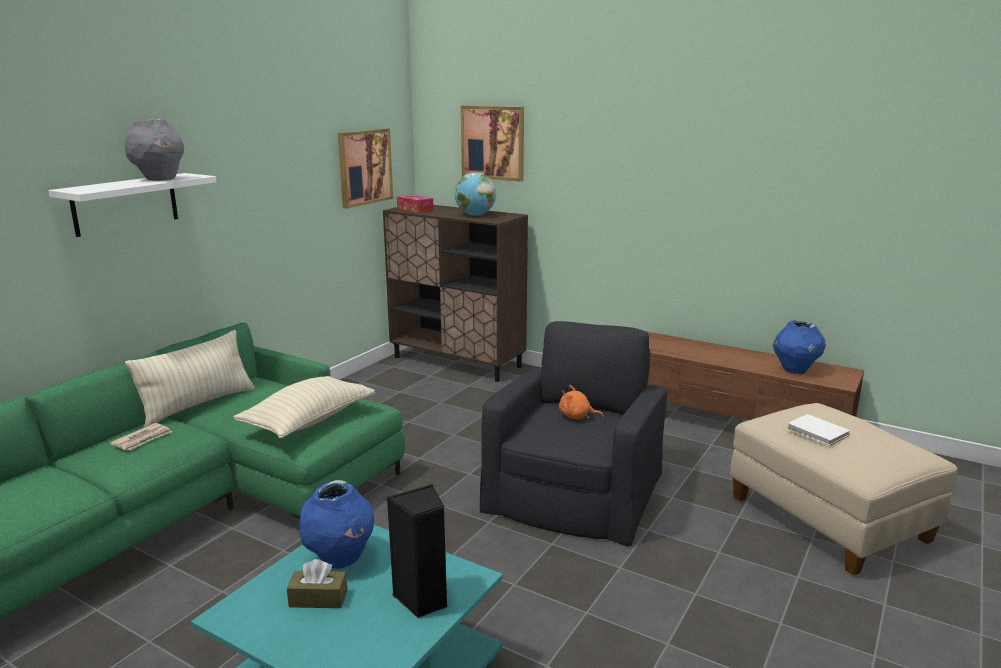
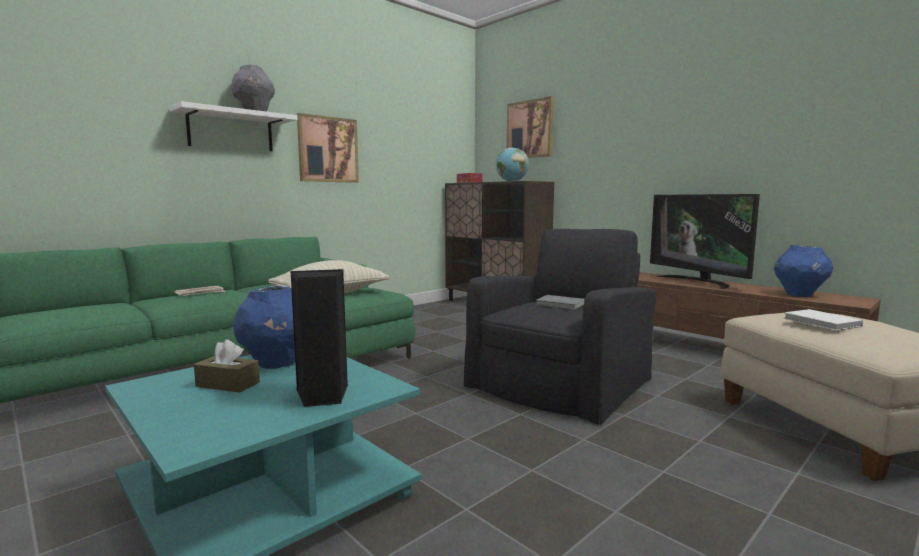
camera: 15 degrees right, 10 degrees down
(198, 405) = (262, 285): beige pillow -> none
(364, 167) = (432, 148): picture -> picture (328, 149)
(577, 416) = (561, 304): orange plush toy -> grey book
(697, 349) = (698, 281): none -> television

